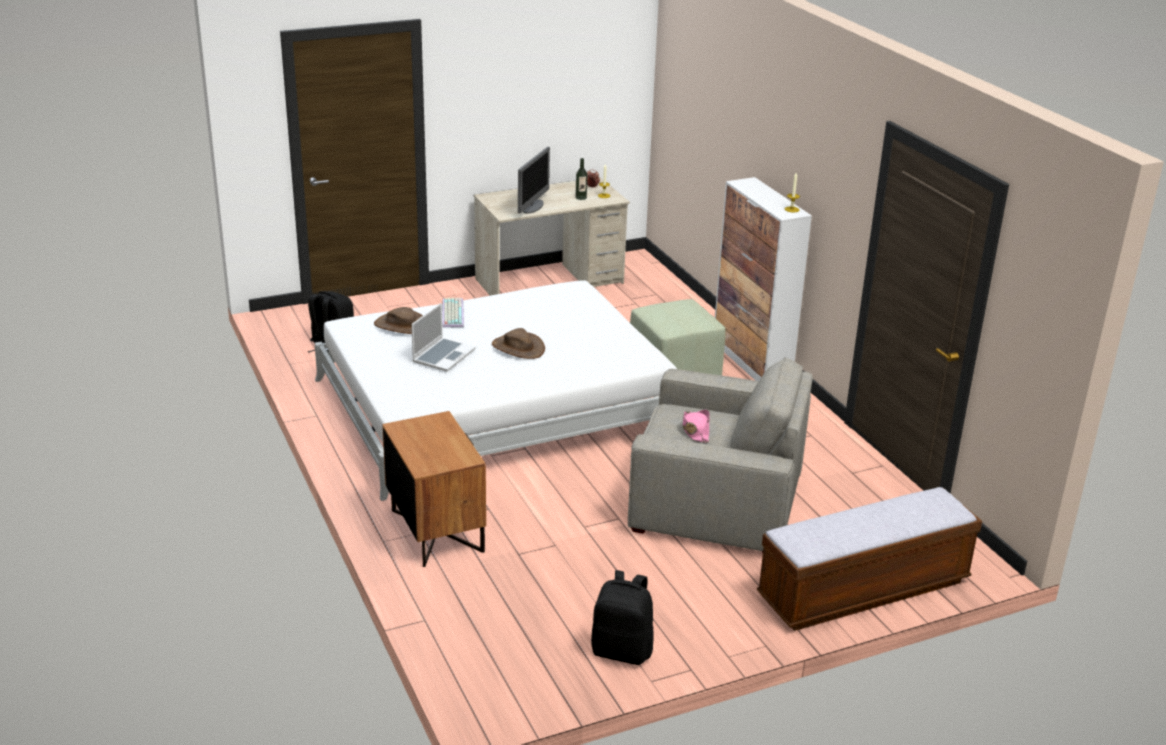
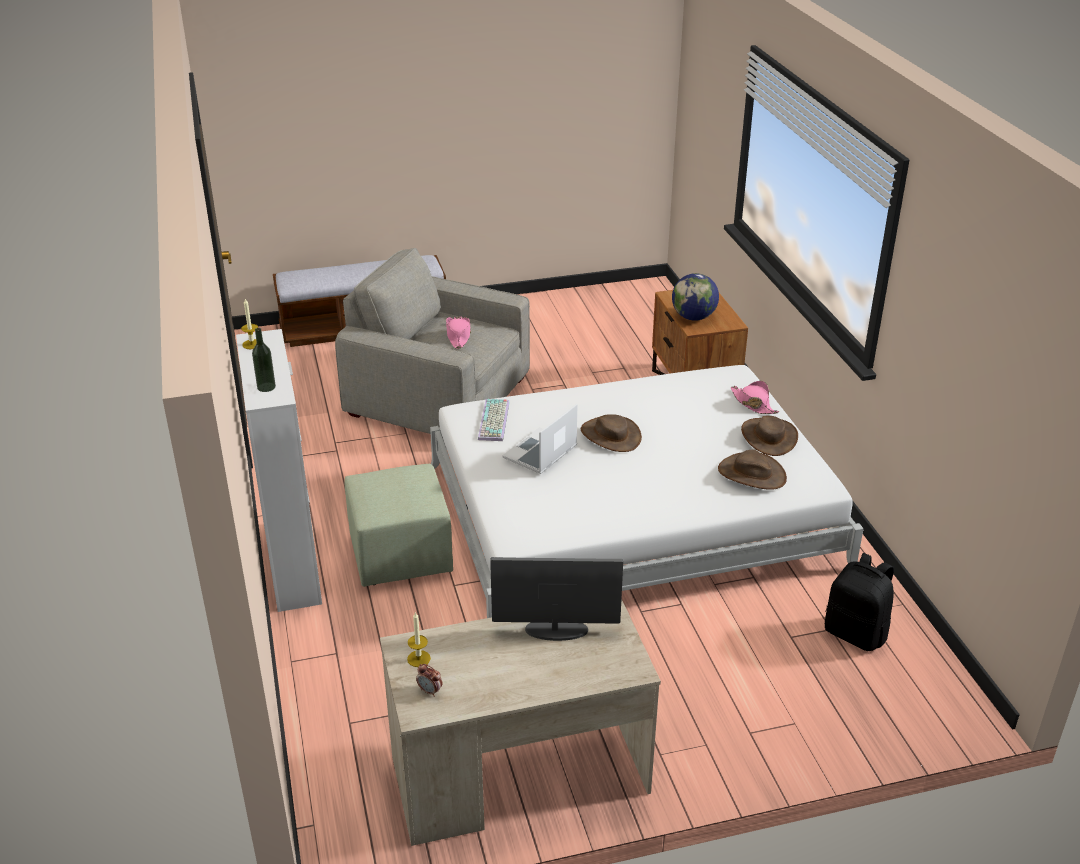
camera: 170 degrees left, 5 degrees up
(380, 352) = (769, 437): none -> brown hat
(388, 382) = (753, 404): none -> pink hat
(441, 432) = (693, 317): none -> globe
(443, 355) = (696, 431): laptop -> laptop (540, 453)
(451, 313) = (689, 496): keyboard -> keyboard (495, 421)
(533, 207) = (556, 630): monitor -> monitor turned 60 degrees clockwise
(581, 197) = (463, 655): bottle -> bottle (266, 387)
(622, 651) = (559, 306): black backpack -> none

